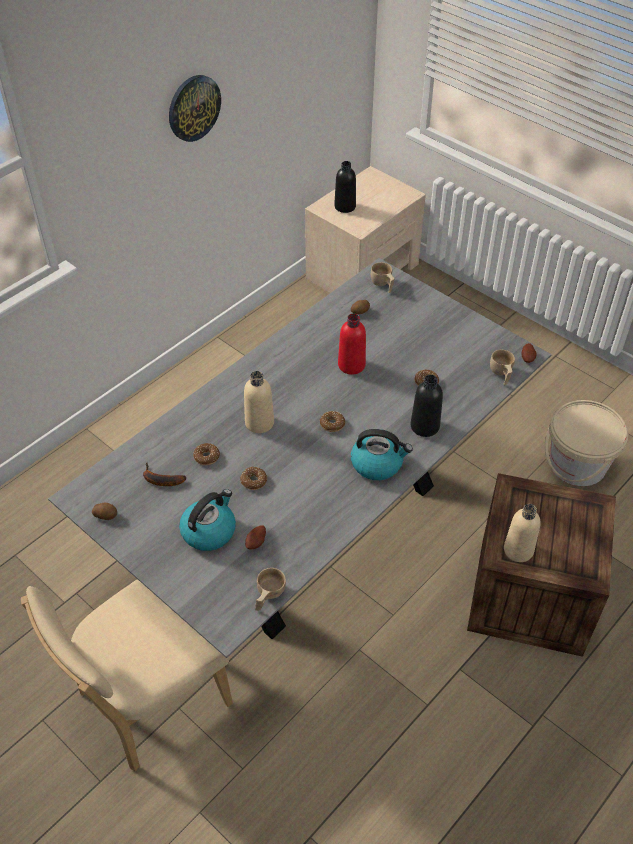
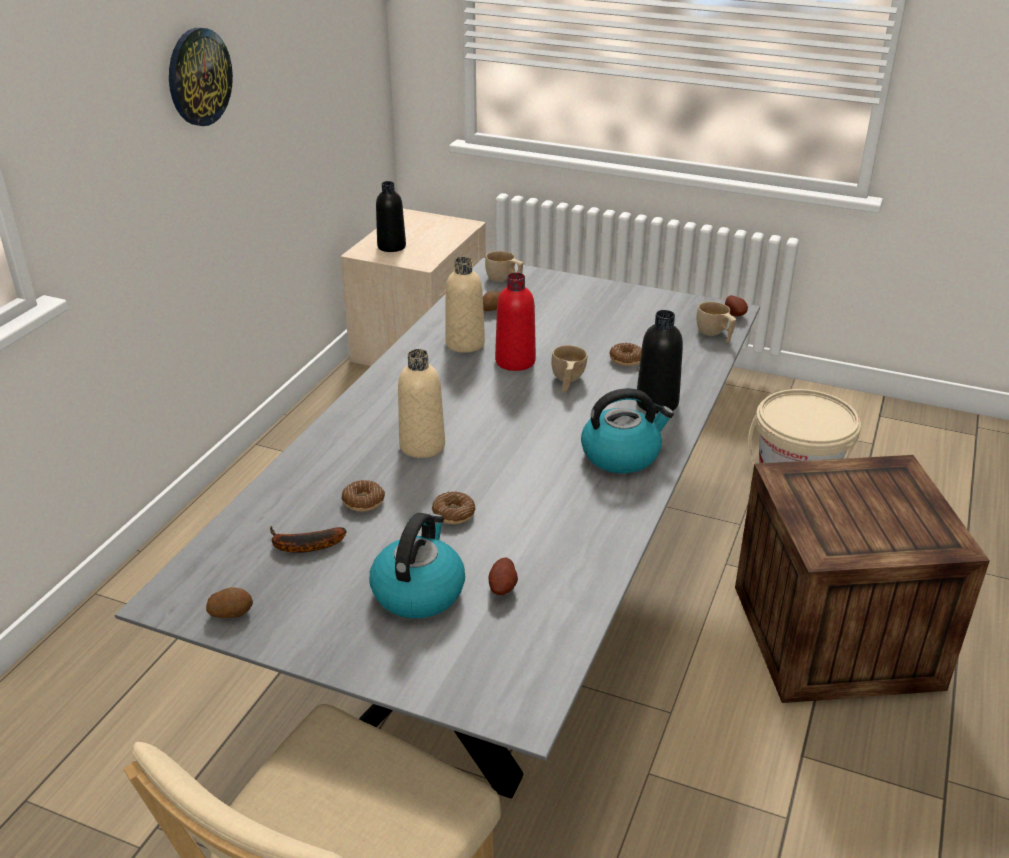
camera: 20 degrees left, 15 degrees down
(268, 596) = (564, 652): beige cup -> beige cup (567, 381)
(332, 424) = (529, 426): donut -> none
(518, 550) = (841, 539): beige bottle -> beige bottle (465, 343)

